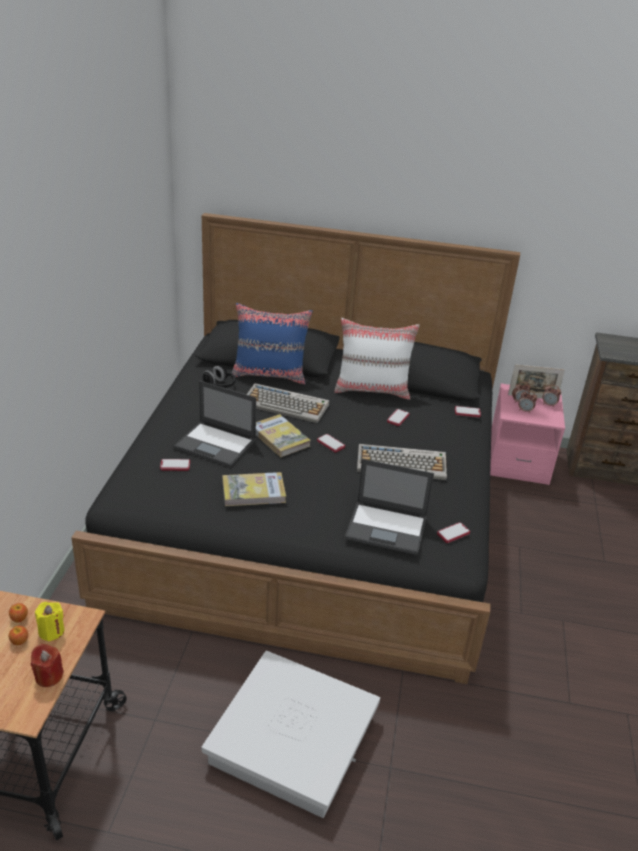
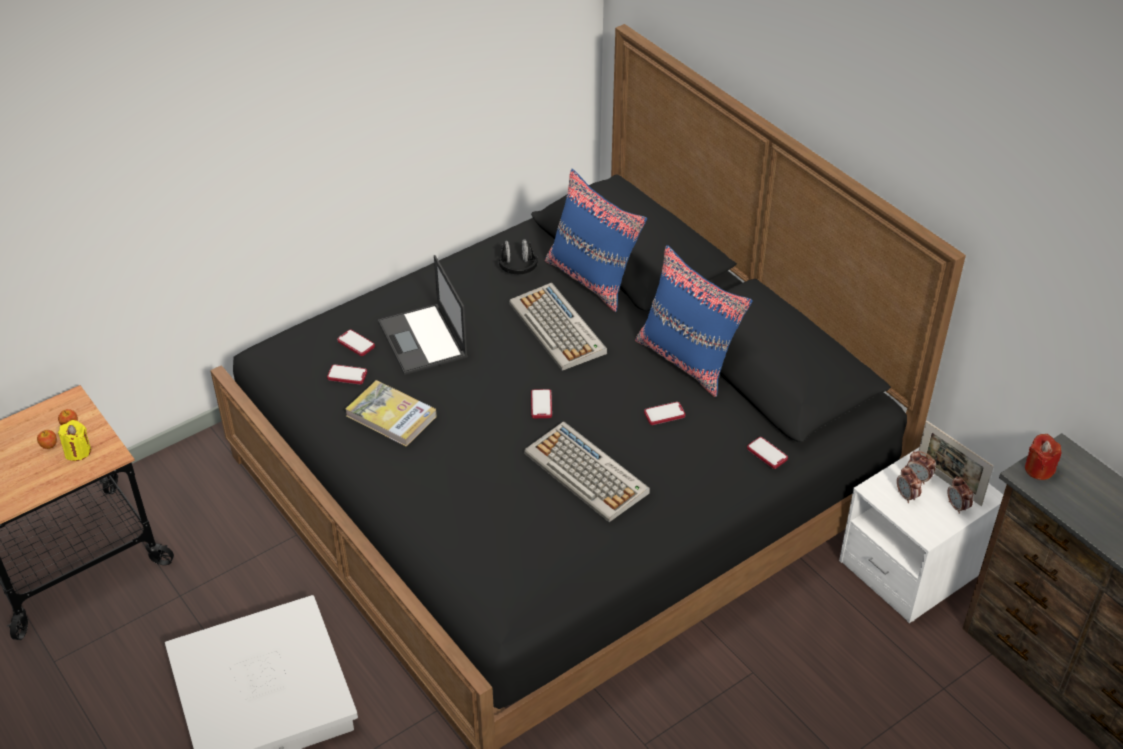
camera: 45 degrees right, 10 degrees up
(48, 676) = (35, 489): red candle -> red candle (1039, 469)
(280, 438) = (496, 367): book -> none
(372, 389) = (687, 360): white pillow -> blue pillow
(387, 528) = (467, 536): laptop -> none
(453, 533) = (528, 586): phone -> phone (347, 375)
(517, 461) = (911, 567): pink nightstand -> white nightstand

